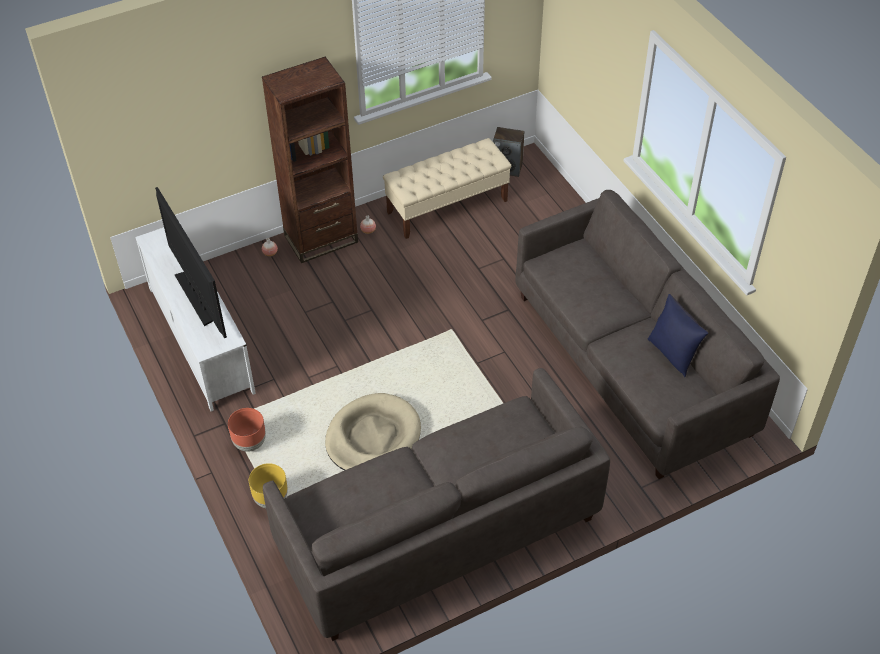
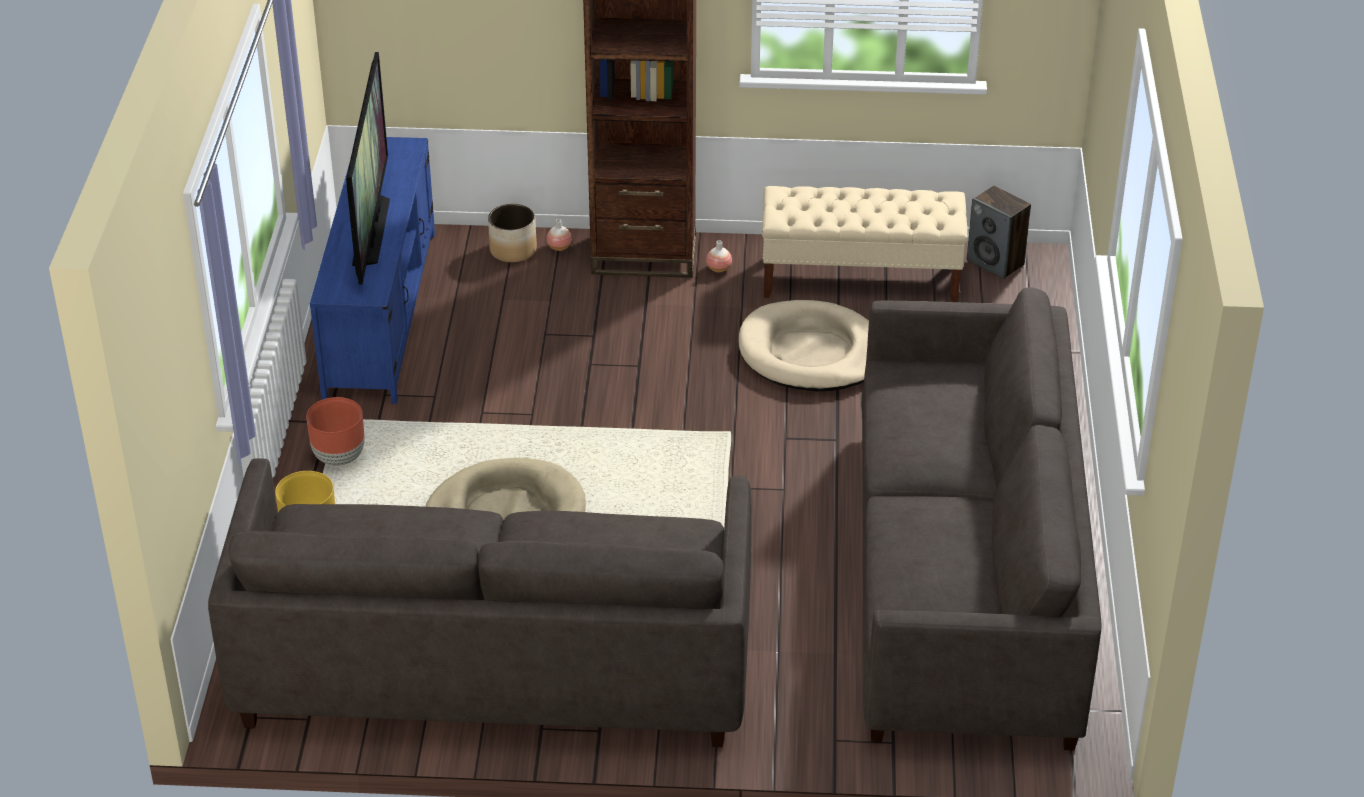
camera: 30 degrees right, 10 degrees down
(200, 338) = (381, 312): white tv stand -> blue tv stand
(245, 266) = (512, 250): none -> planter
(456, 262) = (811, 353): none -> beige dog bed
(673, 353) = (982, 552): blue pillow -> none

